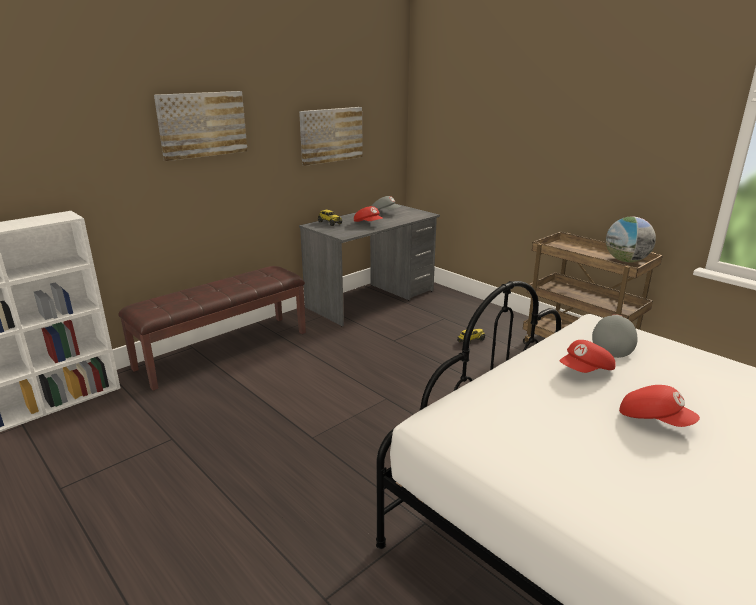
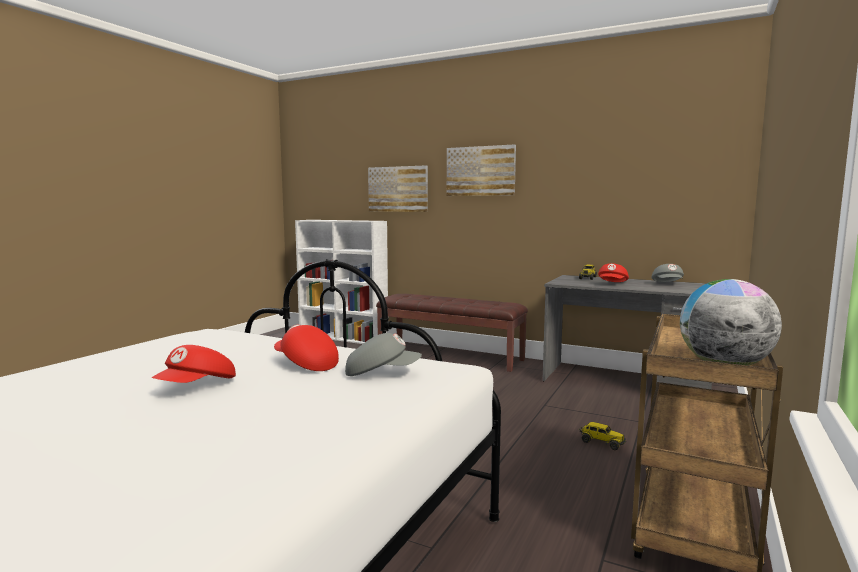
camera: 70 degrees right, 15 degrees down
(331, 135) = (617, 189): picture -> picture (398, 189)

